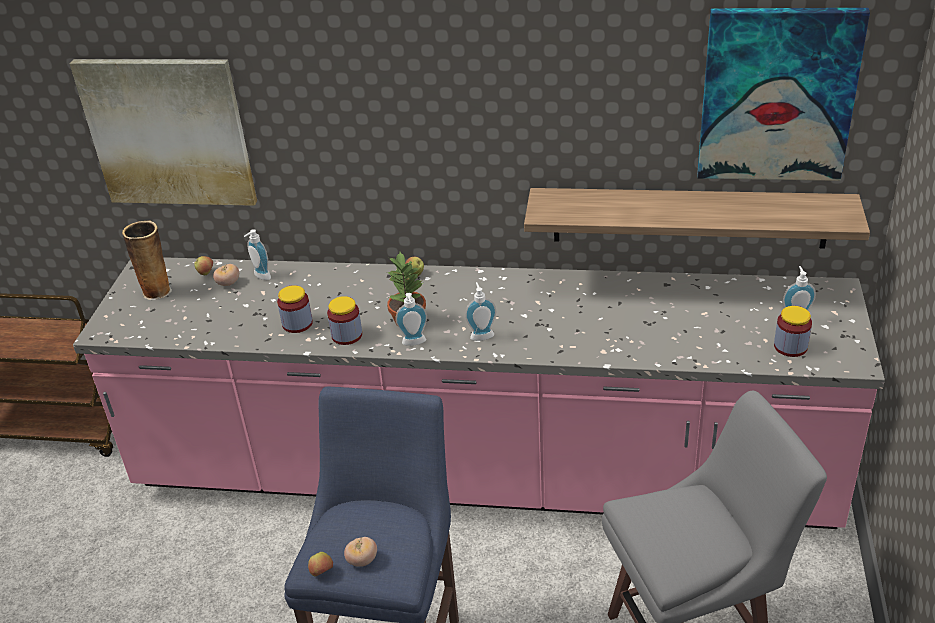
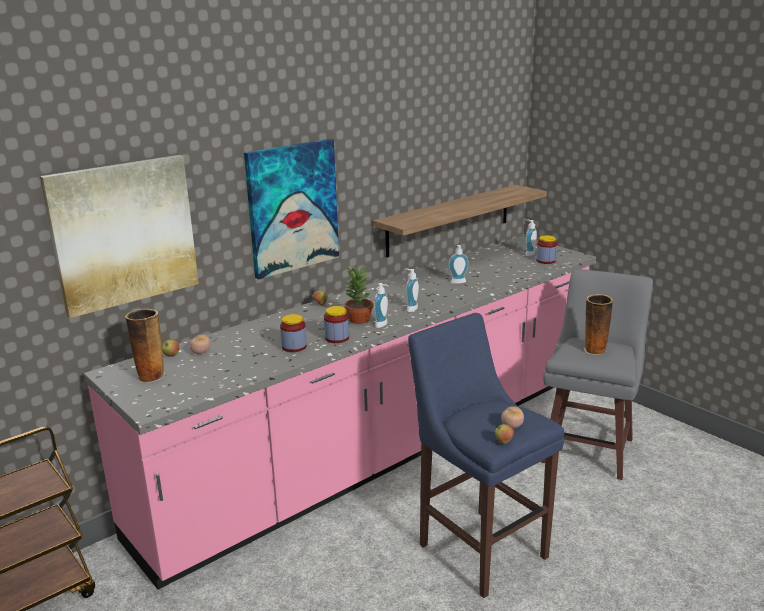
camera: 50 degrees left, 15 degrees down
(260, 277) = (218, 341): soap dispenser -> soap dispenser (458, 282)
(684, 526) = (594, 350): none -> vase
(777, 95) = (482, 130): picture -> picture (292, 207)

